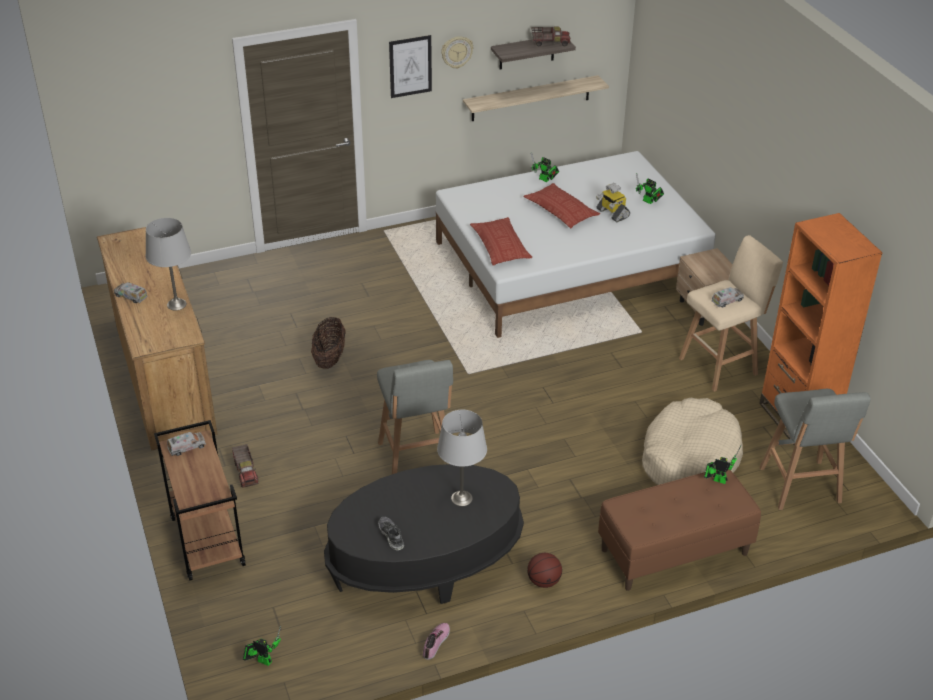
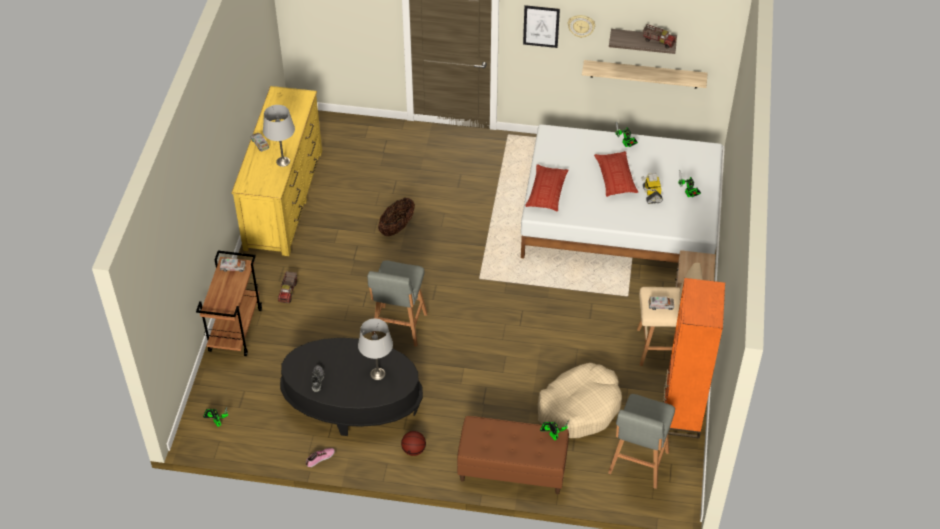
camera: 30 degrees right, 10 degrees up
(164, 378) = (284, 199): brown dresser -> yellow dresser

